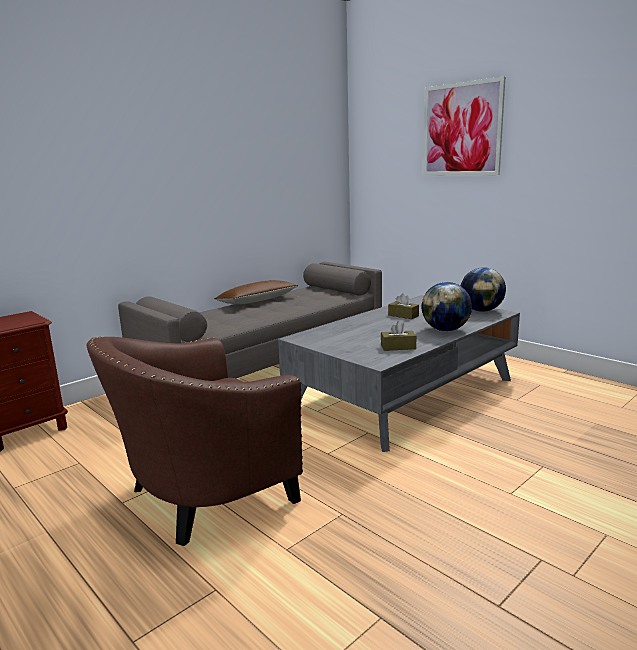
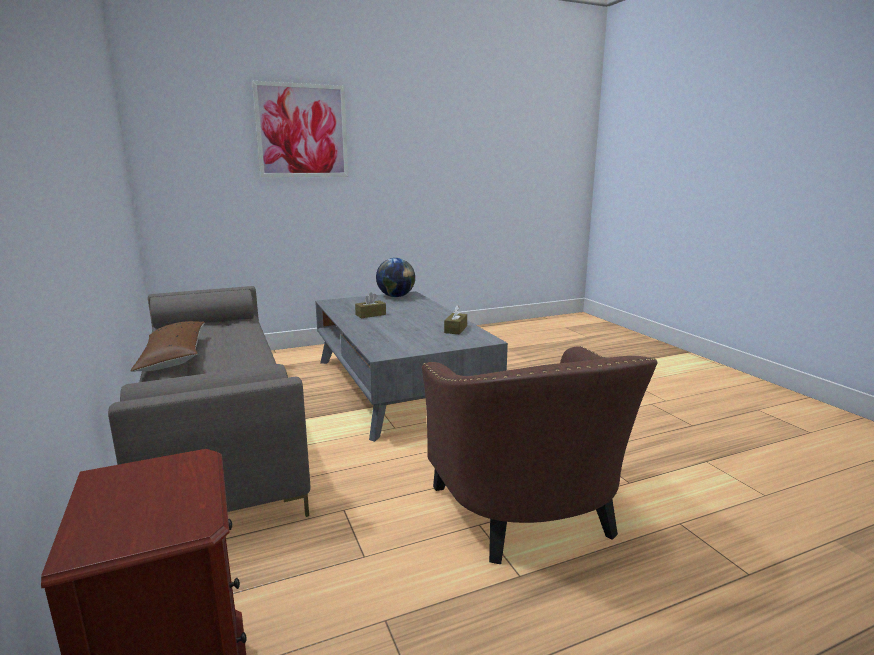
camera: 70 degrees left, 0 degrees up
(445, 330) = (430, 312): globe -> none

